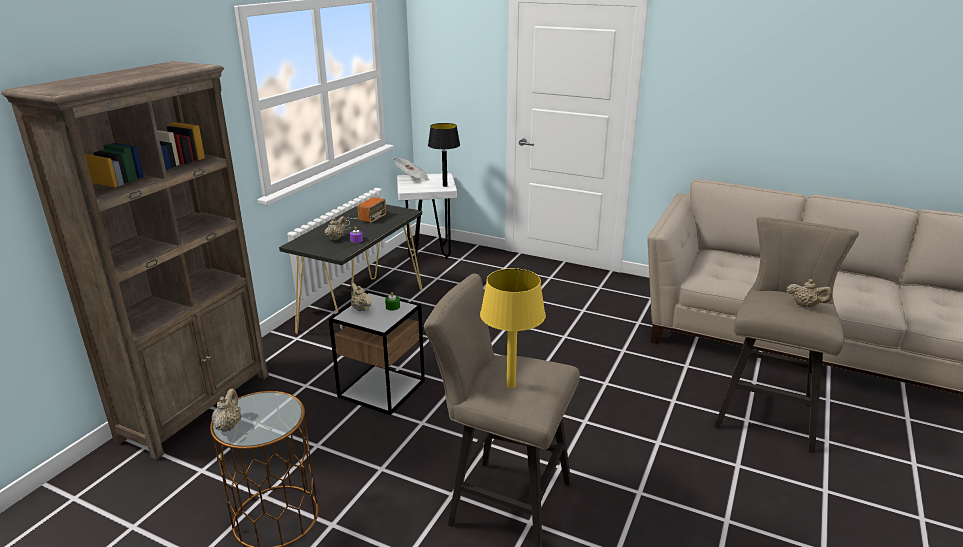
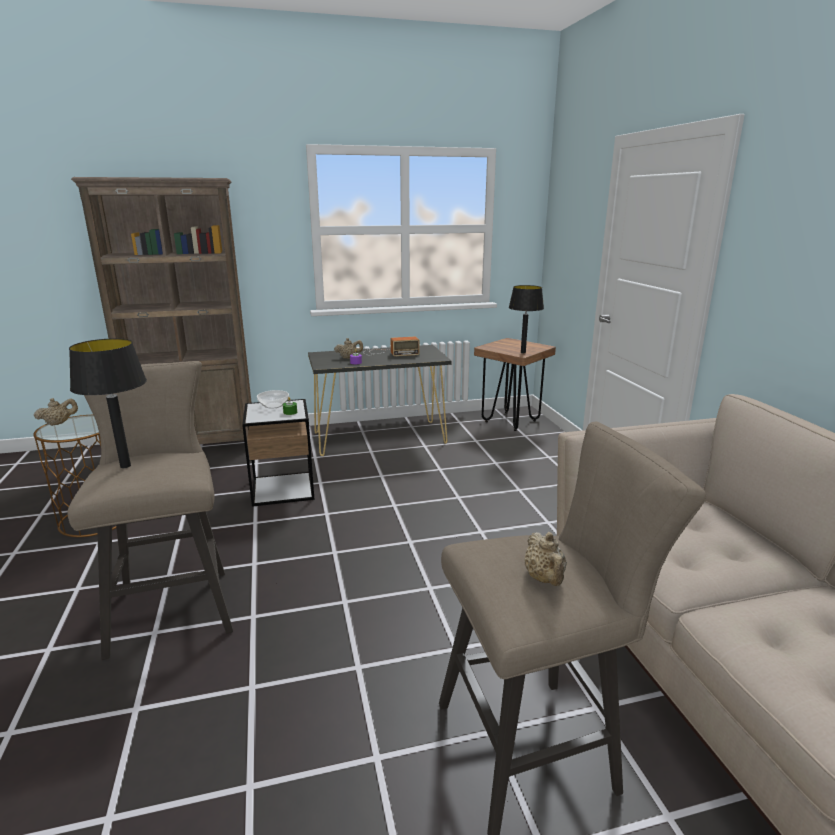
camera: 50 degrees right, 5 degrees down
(361, 308) = (273, 405): beige teapot -> bowl
(412, 179) = (511, 342): newspaper -> none
(428, 252) = (510, 421): white stool -> brown stool
(510, 385) = (125, 466): yellow table lamp -> black table lamp

